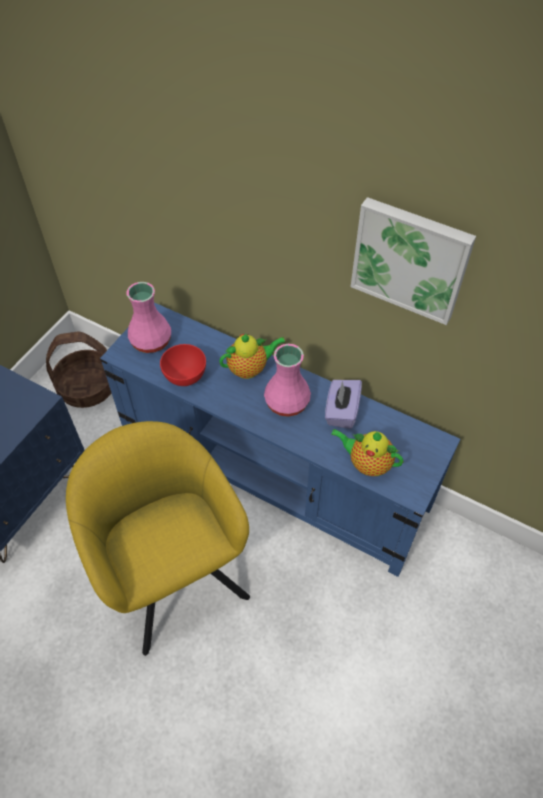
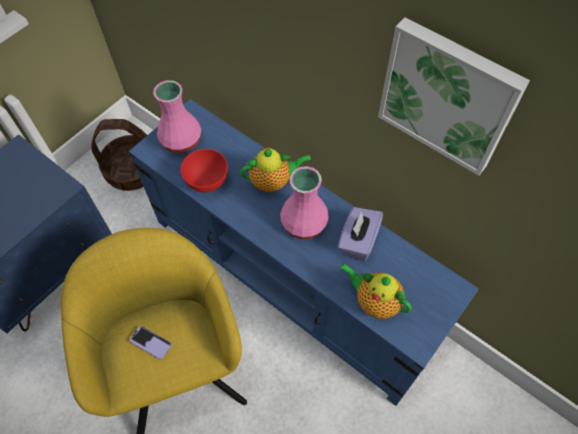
camera: 10 degrees right, 5 degrees up
(155, 537) = (151, 343): none -> phone

